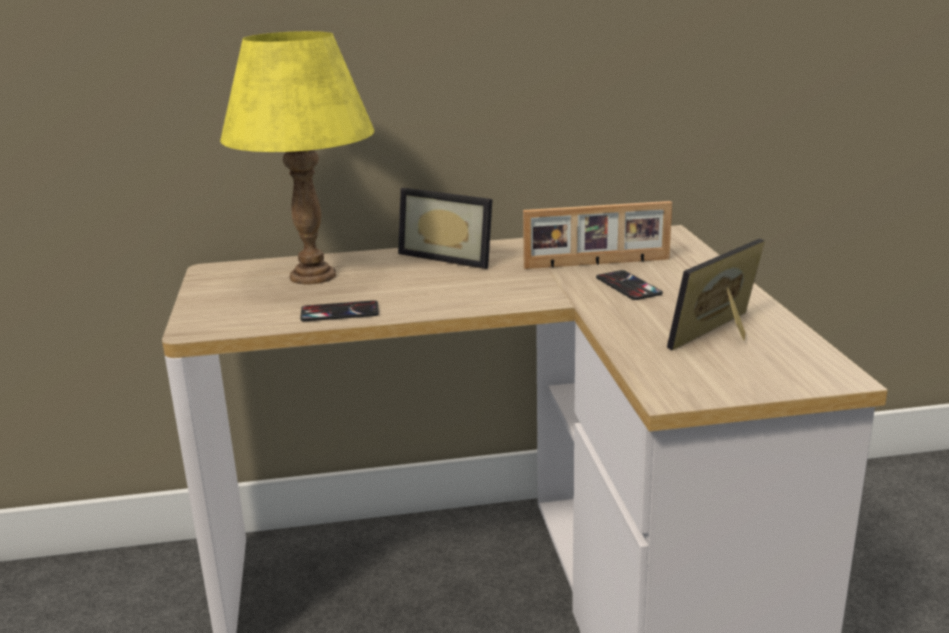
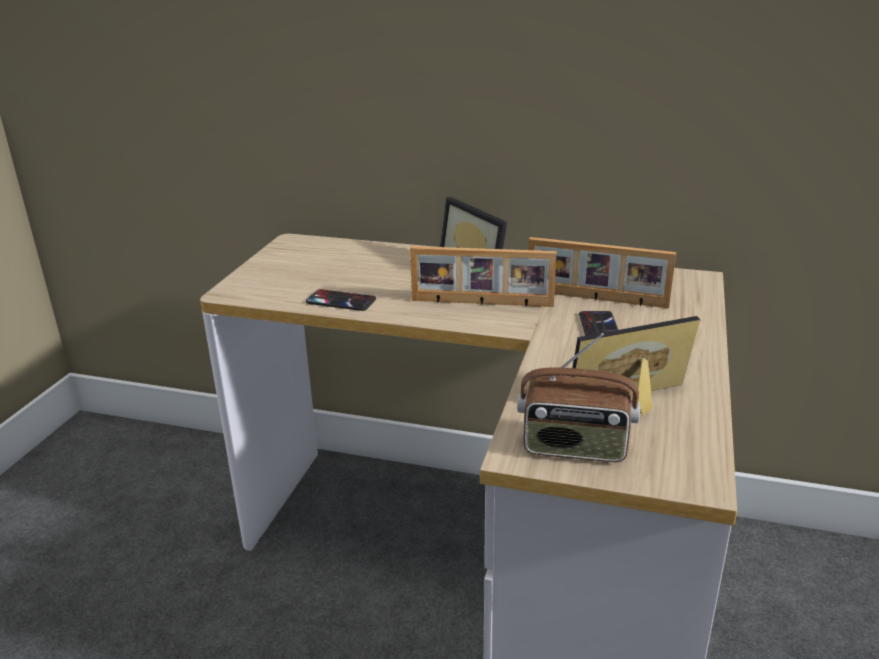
camera: 25 degrees right, 5 degrees up
(313, 276) = (356, 262): yellow table lamp -> none
(493, 287) = (482, 303): none -> picture frame
(713, 378) = (574, 447): none -> radio

